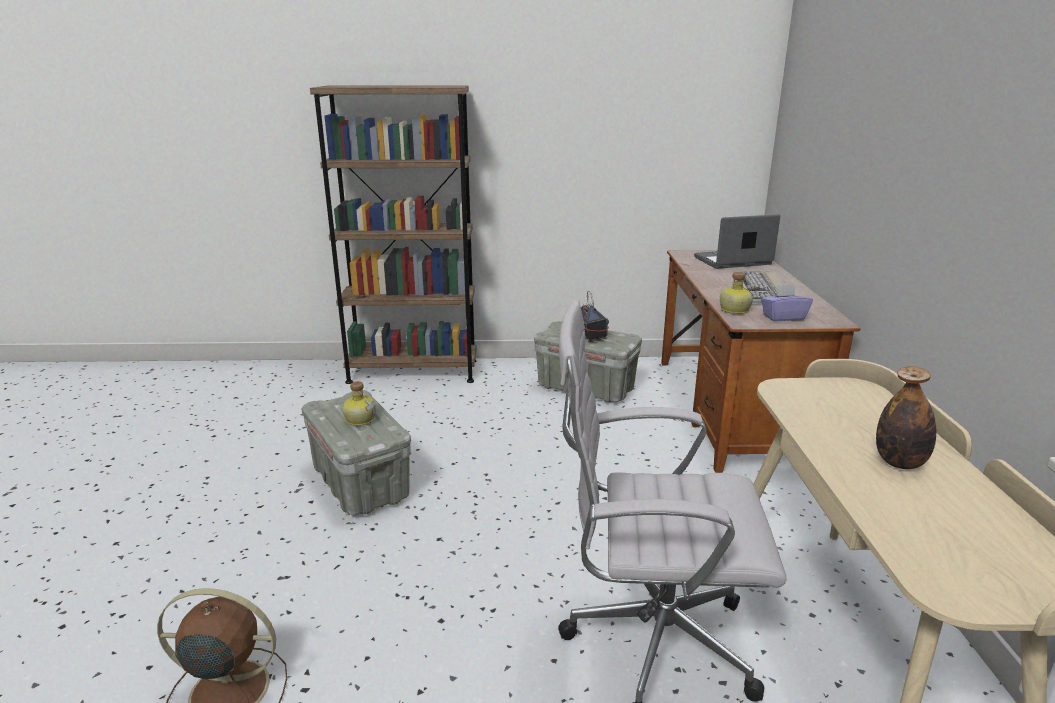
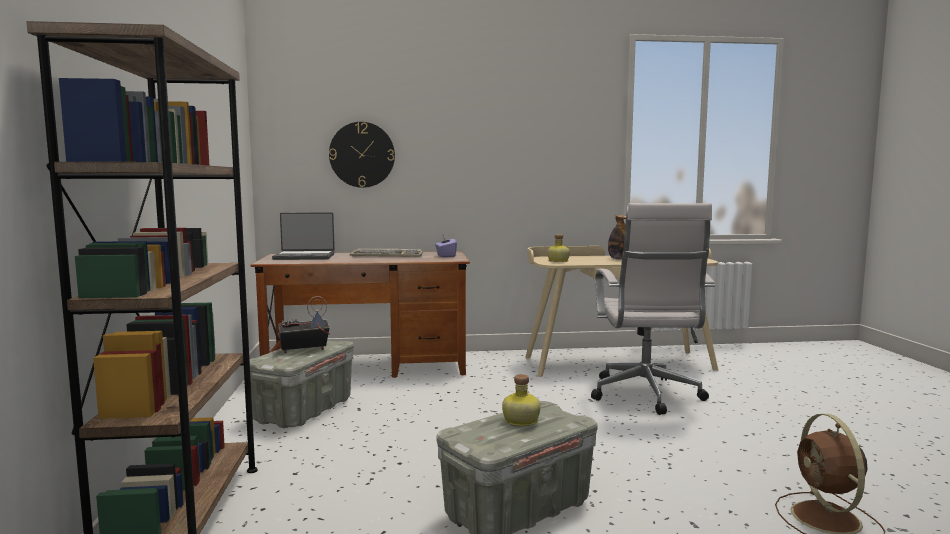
camera: 95 degrees left, 15 degrees down
(733, 261) = (304, 257): laptop -> laptop turned 75 degrees counterclockwise
(733, 309) = (431, 260): bottle -> bottle (558, 261)
(826, 146) = (362, 154): none -> wall clock

